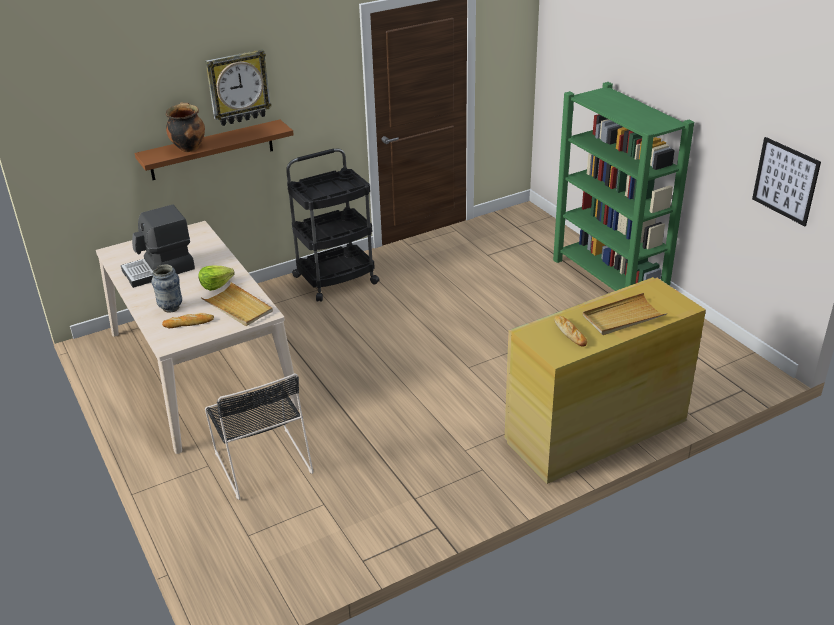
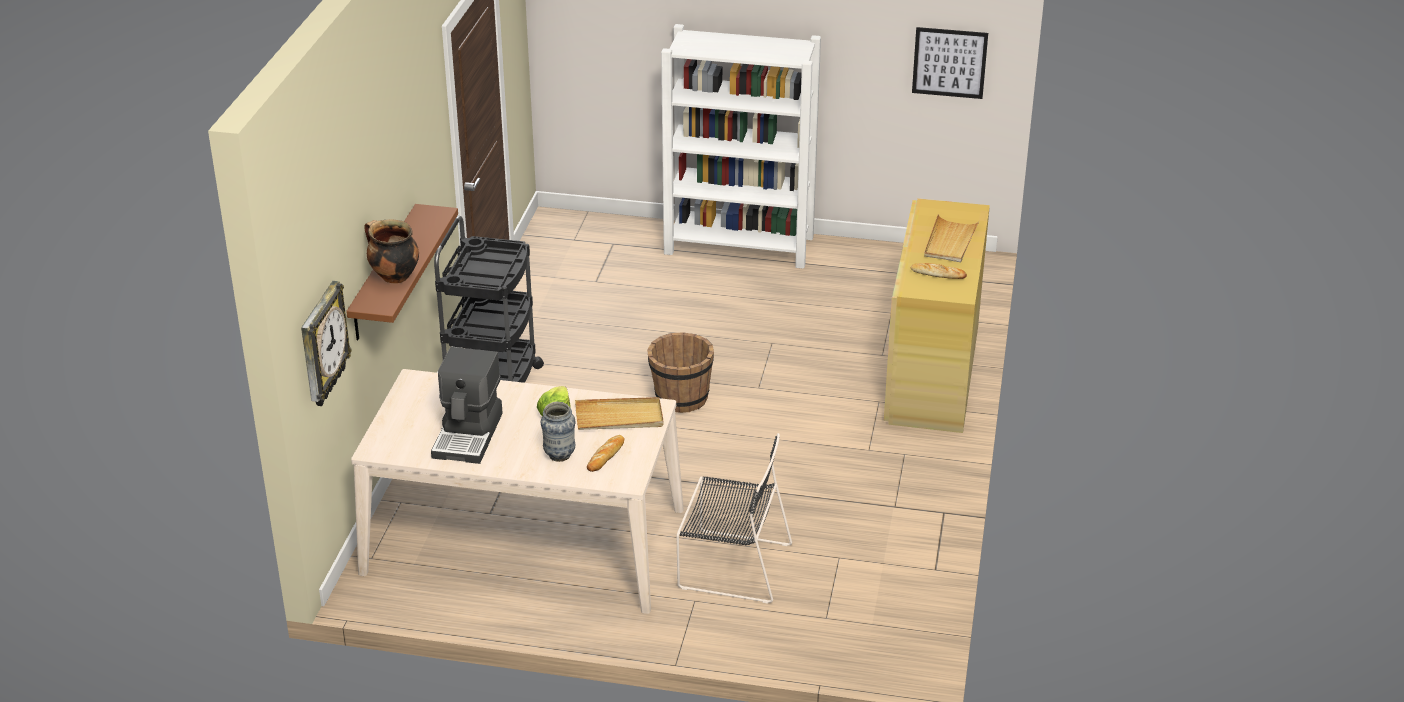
camera: 50 degrees left, 0 degrees up
(238, 87) = (393, 179): wall clock -> wall clock (322, 345)
(414, 345) = (681, 398): none -> brown bucket
(609, 278) = (739, 245): green bookcase -> white bookcase

